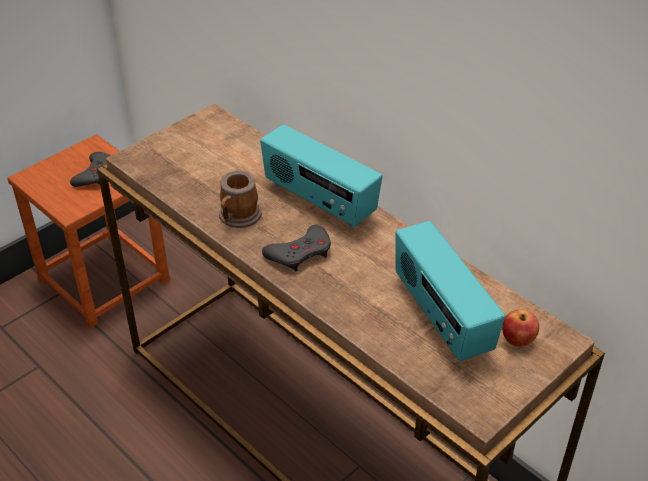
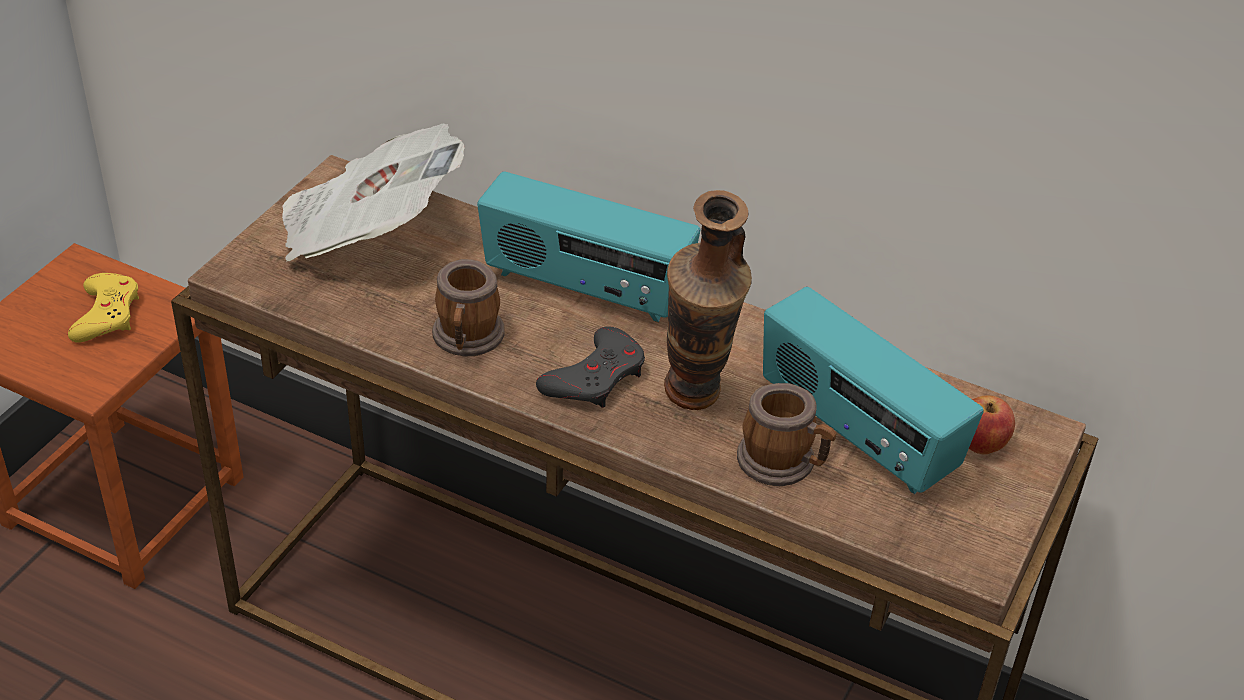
camera: 20 degrees left, 0 degrees up
(95, 174) = (106, 314): grey game controller -> yellow game controller
(212, 149) = (368, 233): none -> newspaper
(350, 281) = (695, 406): none -> vase
(387, 325) = (783, 463): none -> mug

